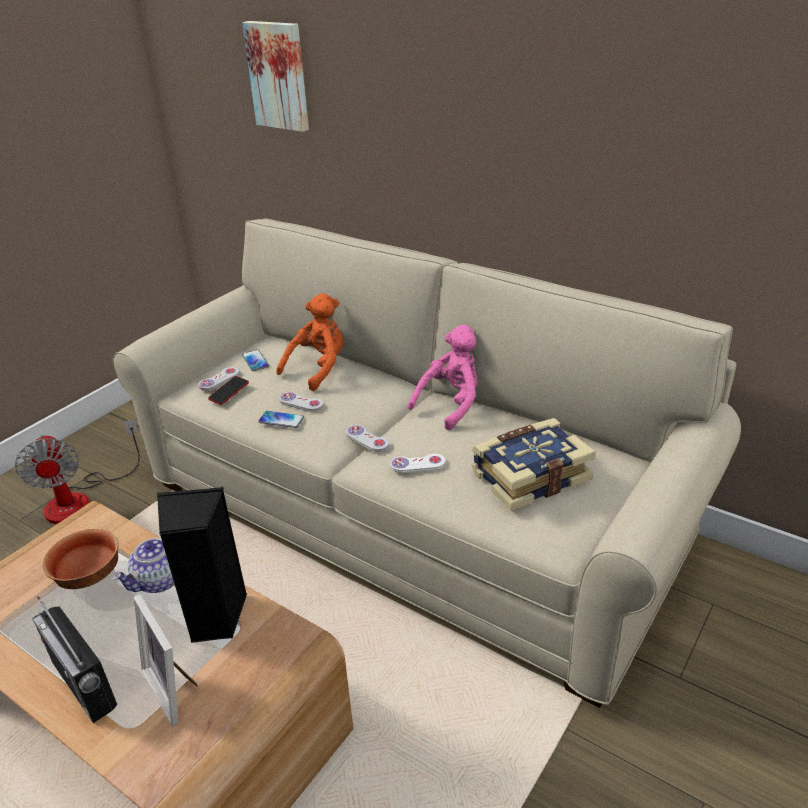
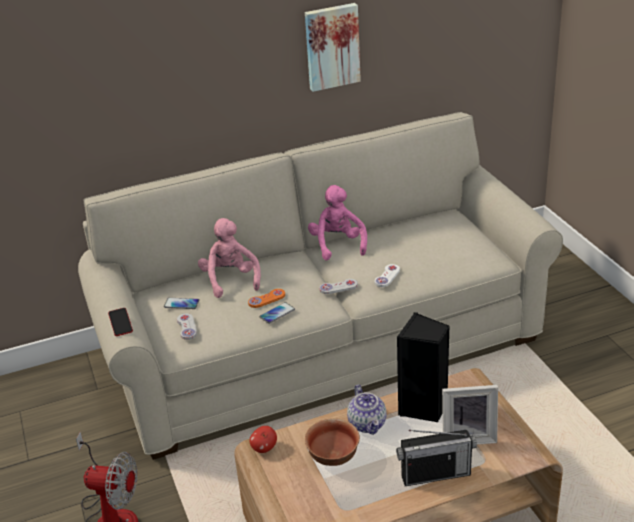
camera: 55 degrees left, 0 degrees up
(86, 520) = (264, 448): none -> apple
(229, 393) = (212, 327): phone -> phone (121, 324)
(279, 76) = (73, 71): picture -> picture (331, 46)
(301, 403) = (267, 299): white game controller -> orange game controller
(318, 369) = (230, 280): orange plush toy -> pink plush toy
(529, 475) = (437, 244): book -> none

